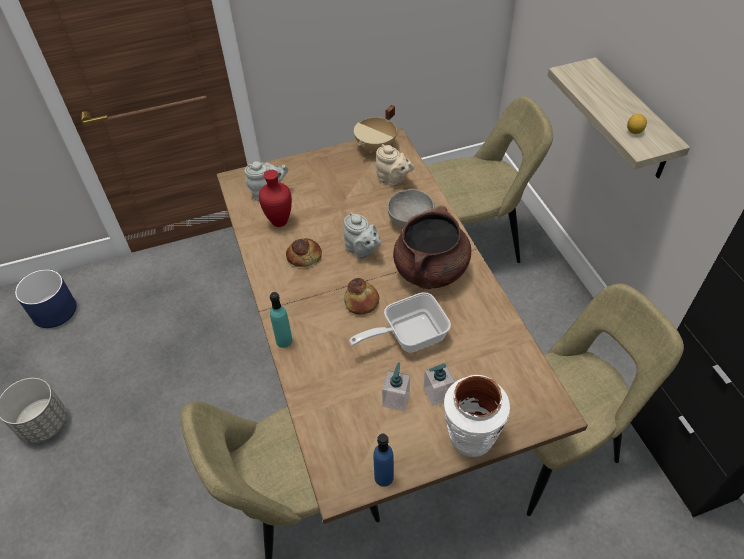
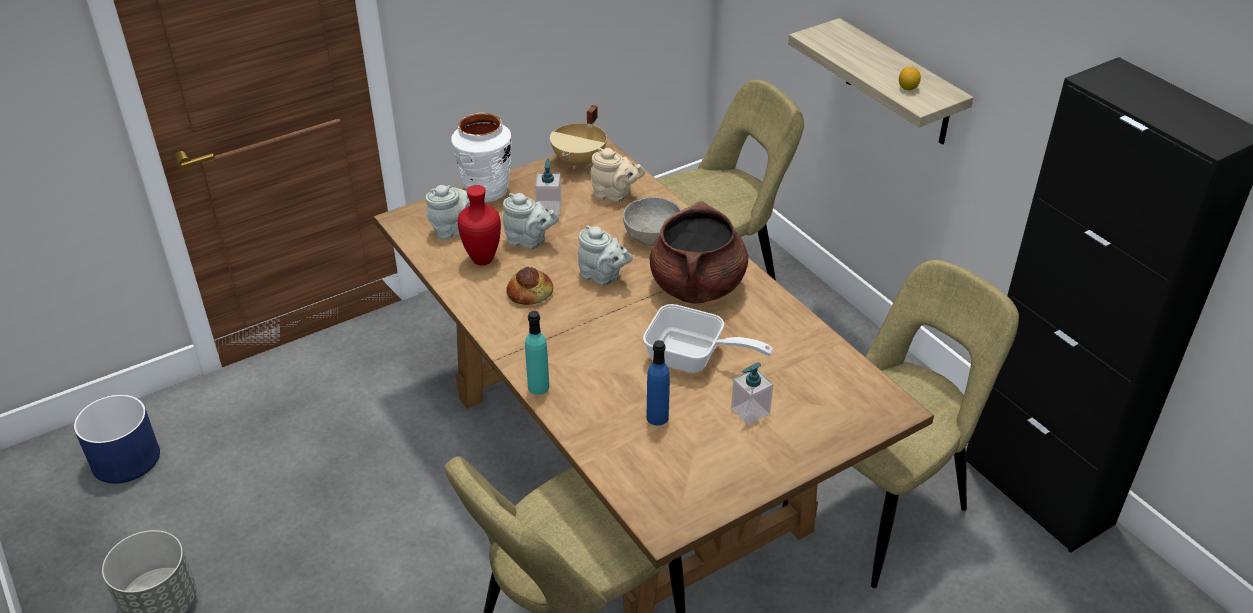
camera: 15 degrees left, 10 degrees down
(318, 211) = (529, 241): none -> grey teapot
(362, 301) = (623, 331): bread -> none
(384, 477) = (715, 505): blue bottle -> blue bottle (657, 417)
(396, 399) = (701, 425): soap dispenser -> soap dispenser (549, 207)
(408, 335) = (693, 358): frying pan -> frying pan turned 120 degrees counterclockwise
(470, 437) = (804, 449): white vase -> white vase (486, 191)

